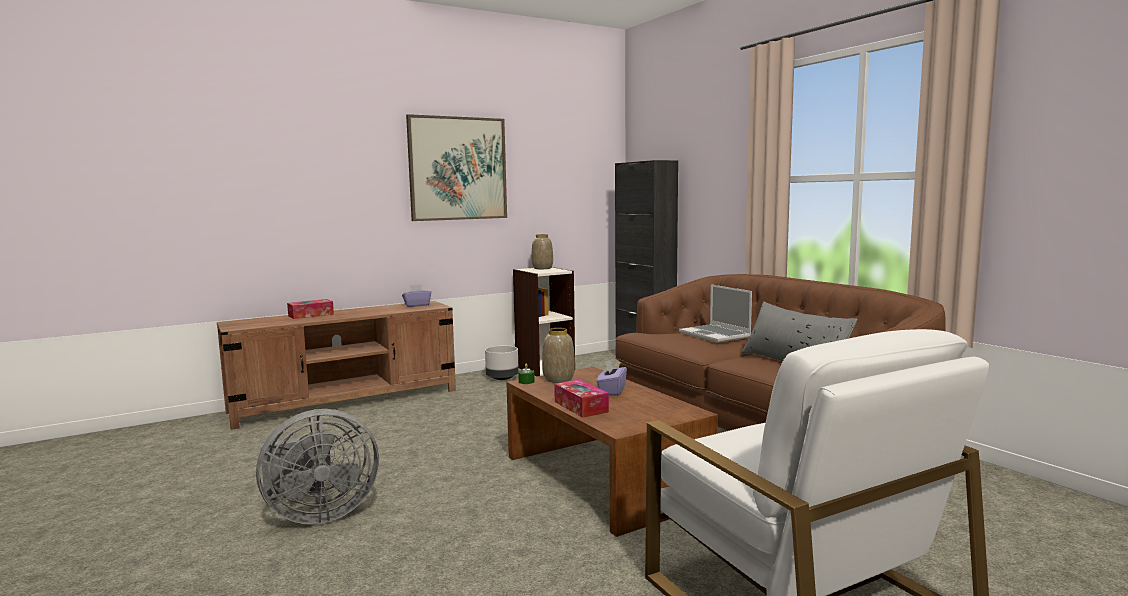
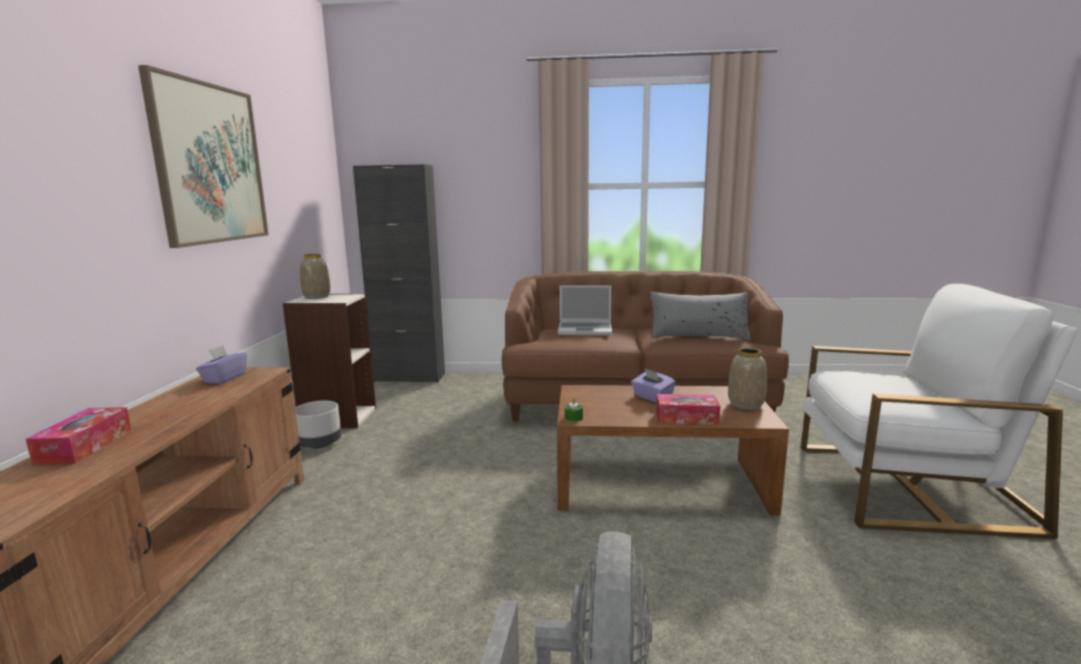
camera: 55 degrees left, 5 degrees up
(558, 379) = (585, 405): vase -> vase (746, 404)

